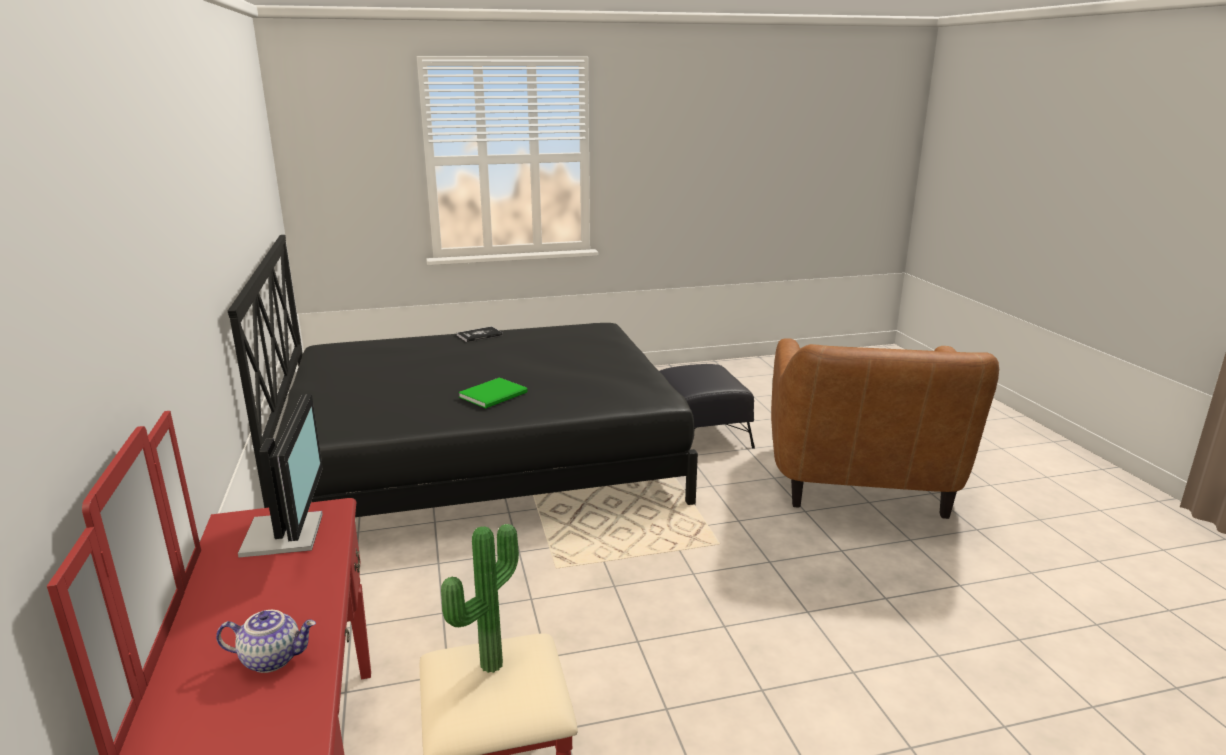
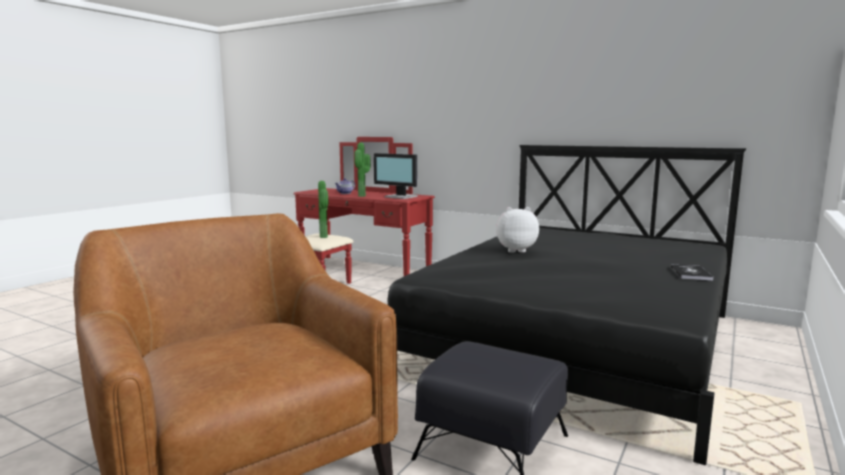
camera: 135 degrees right, 10 degrees down
(316, 589) = (363, 196): none -> potted plant
(495, 394) = (515, 250): green book -> plush toy

